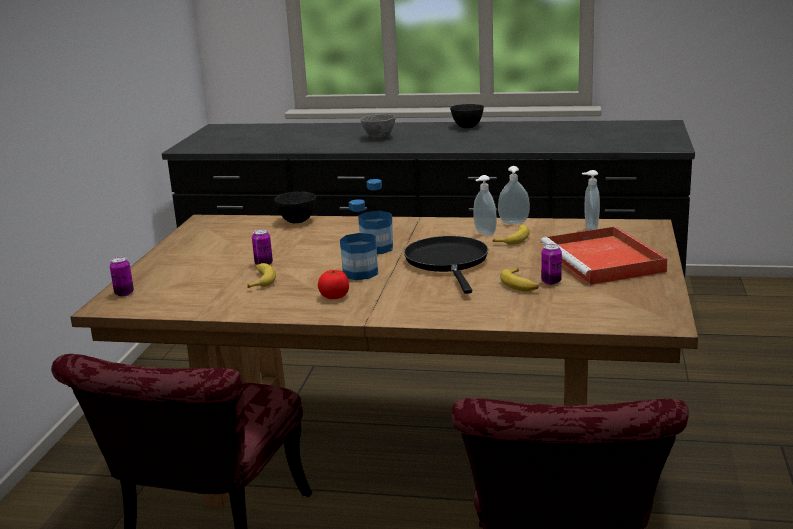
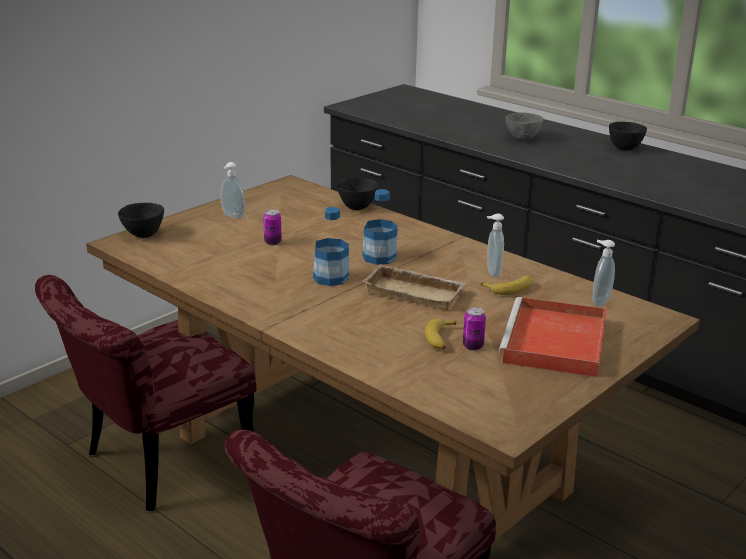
camera: 30 degrees right, 5 degrees up
(124, 293) = (144, 235): can -> black bowl
(260, 280) = (249, 257): banana -> none
(334, 296) = (279, 294): tomato -> none
(448, 262) = (416, 292): black frying pan -> beige tray
(514, 223) = (536, 271): soap dispenser -> soap dispenser (232, 216)

